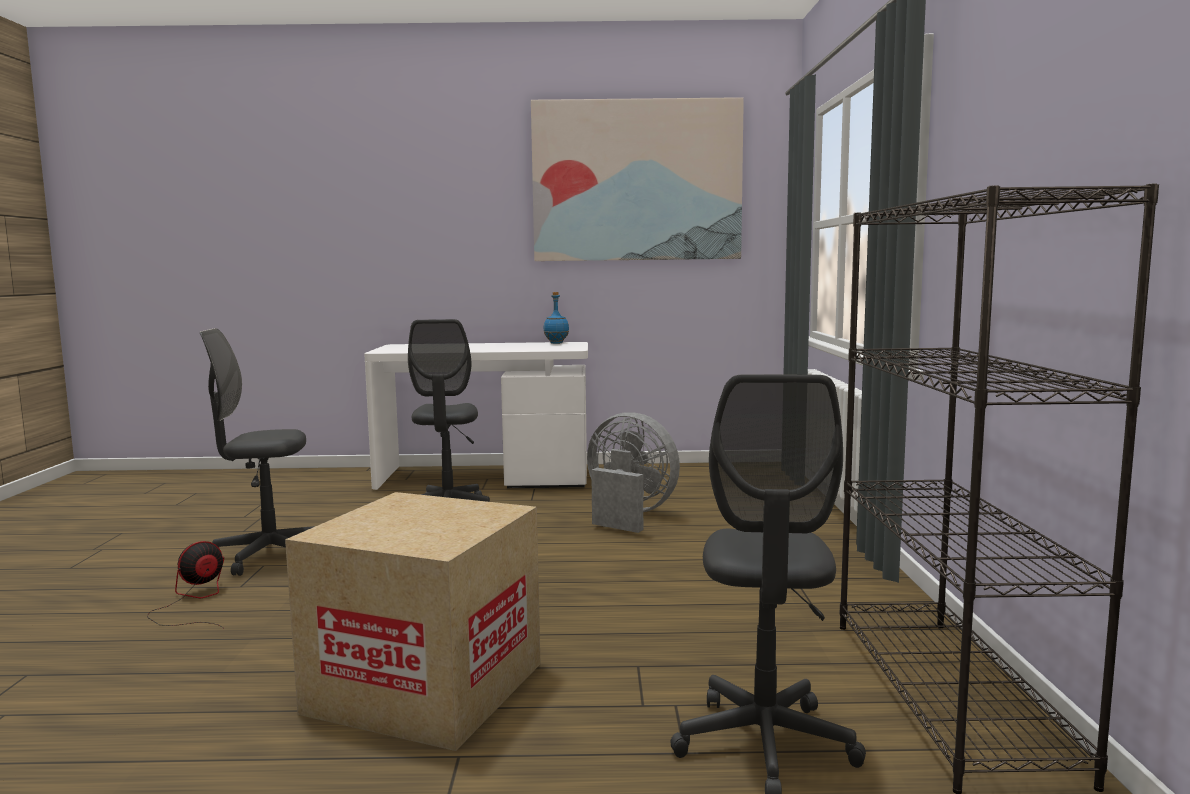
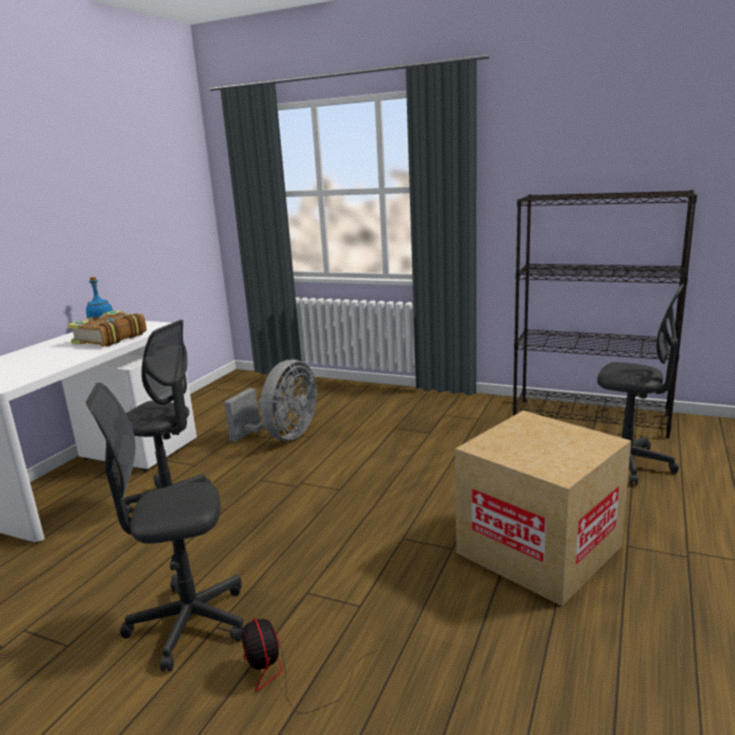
camera: 65 degrees left, 10 degrees up
(267, 556) = (189, 623): grey office chair -> grey office chair turned 60 degrees clockwise
(519, 348) = (109, 338): none -> book
(628, 515) = (283, 436): grey fan -> grey fan turned 150 degrees clockwise
(637, 181) = (115, 161): picture -> none

